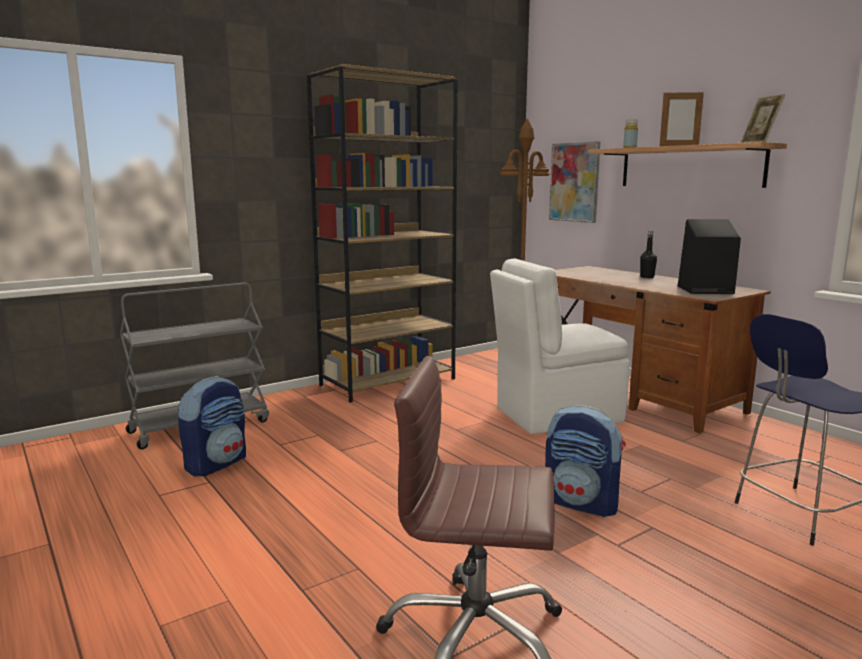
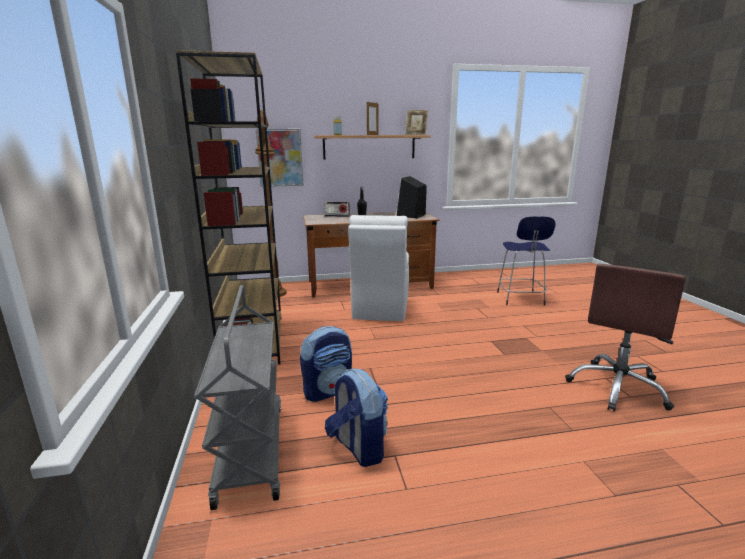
camera: 65 degrees left, 5 degrees up
(582, 503) = (494, 332): backpack -> backpack (328, 391)
(613, 272) = (337, 216): none -> radio

